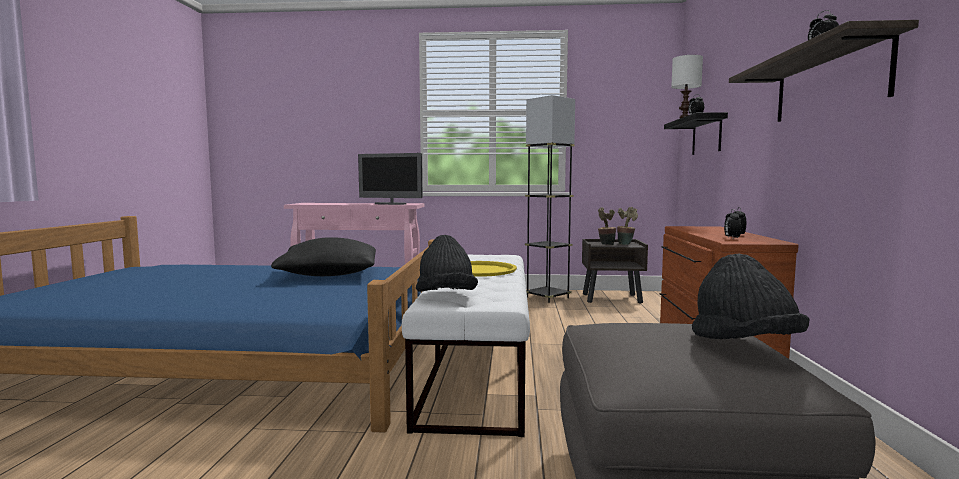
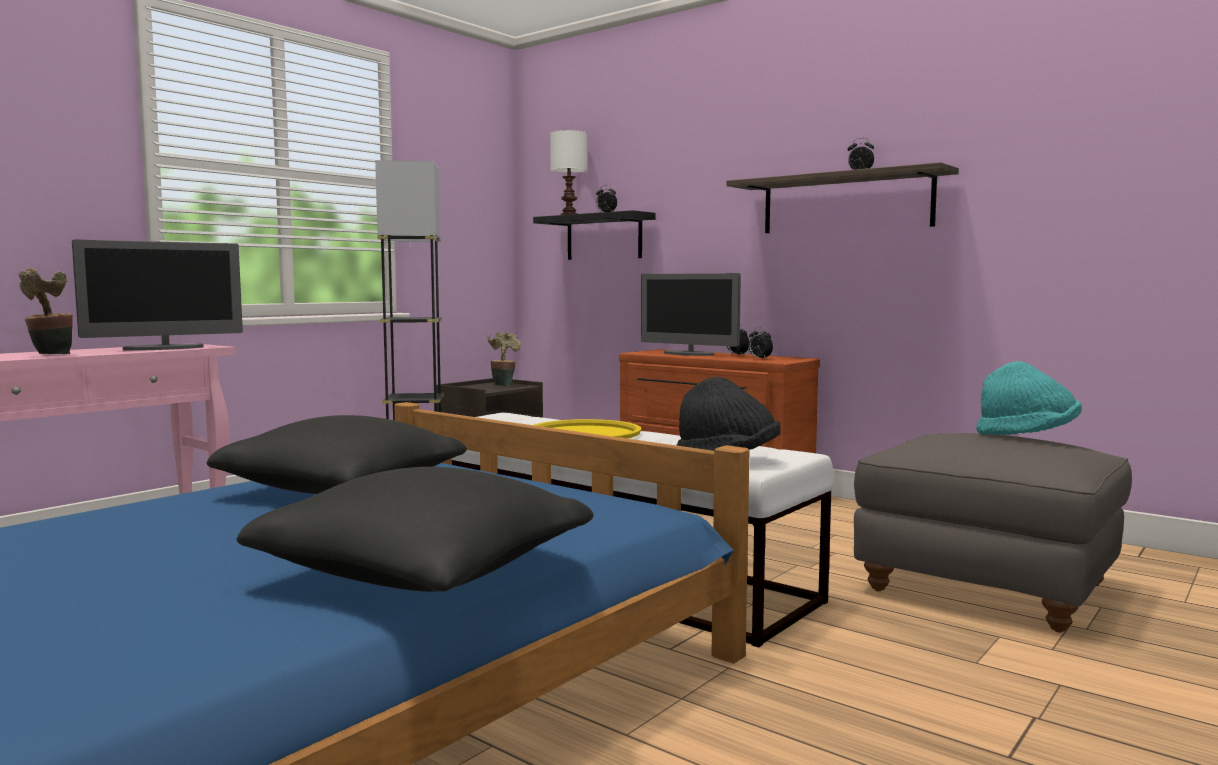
camera: 55 degrees left, 0 degrees up
(194, 305) = (424, 573): none -> black pillow
(605, 245) = (490, 389): potted plant -> potted plant (49, 355)
(706, 230) = (688, 354): none -> monitor
(743, 345) = (1027, 435): black hat -> turquoise hat

